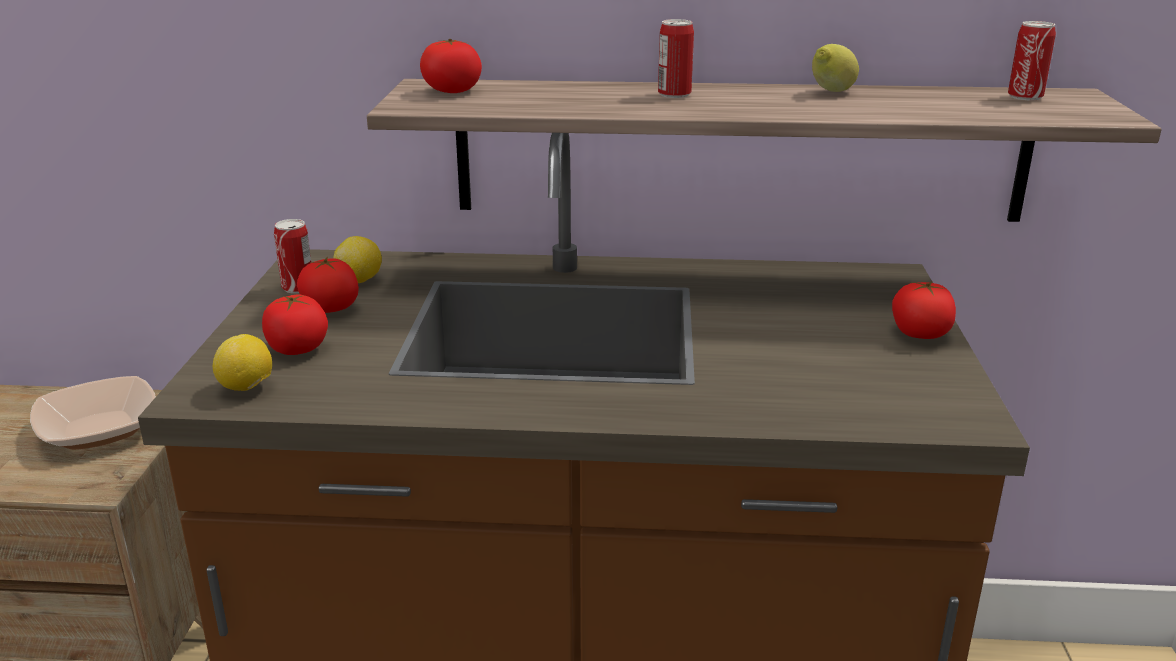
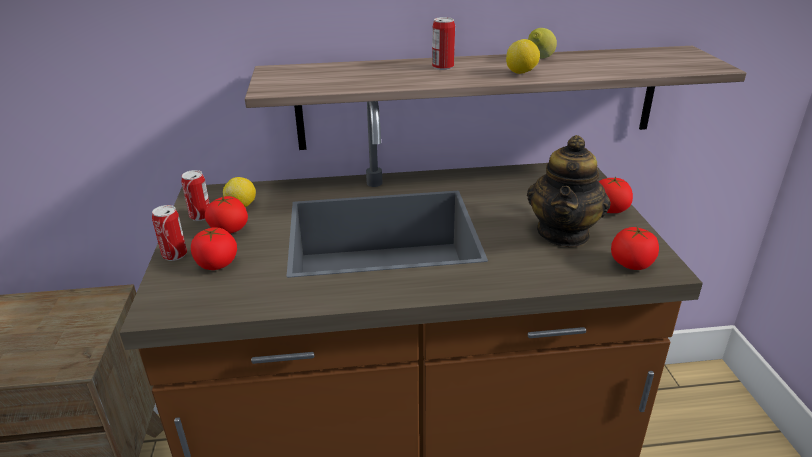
camera: 10 degrees left, 5 degrees up
(99, 430) = (63, 322): bowl -> none
(247, 388) = (191, 299): lemon -> lemon (521, 73)
(452, 91) = (294, 74): tomato -> tomato (631, 264)
(830, 359) = (564, 233): none -> teapot
(1025, 97) = (656, 54): can -> can (174, 255)

